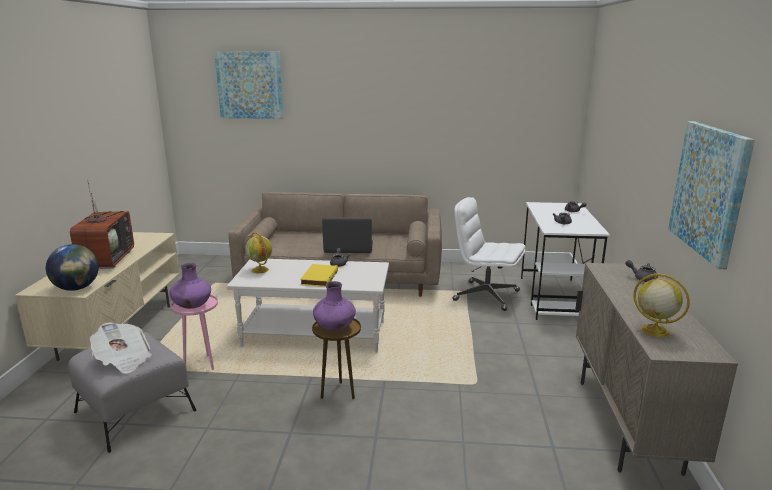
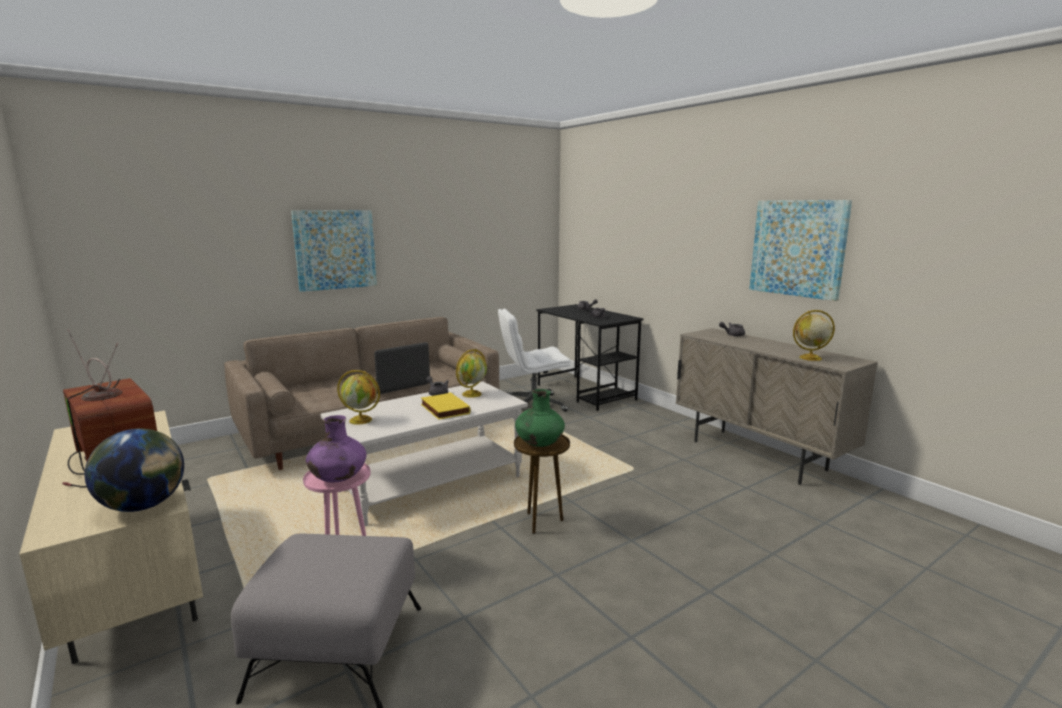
camera: 40 degrees left, 5 degrees down
(123, 360) = (345, 567): newspaper -> none
(250, 85) = (199, 198): picture -> picture (335, 249)
(334, 328) = (539, 444): purple vase -> green vase
(359, 271) = (472, 394): none -> globe
(555, 298) = (586, 392): white desk -> black desk

